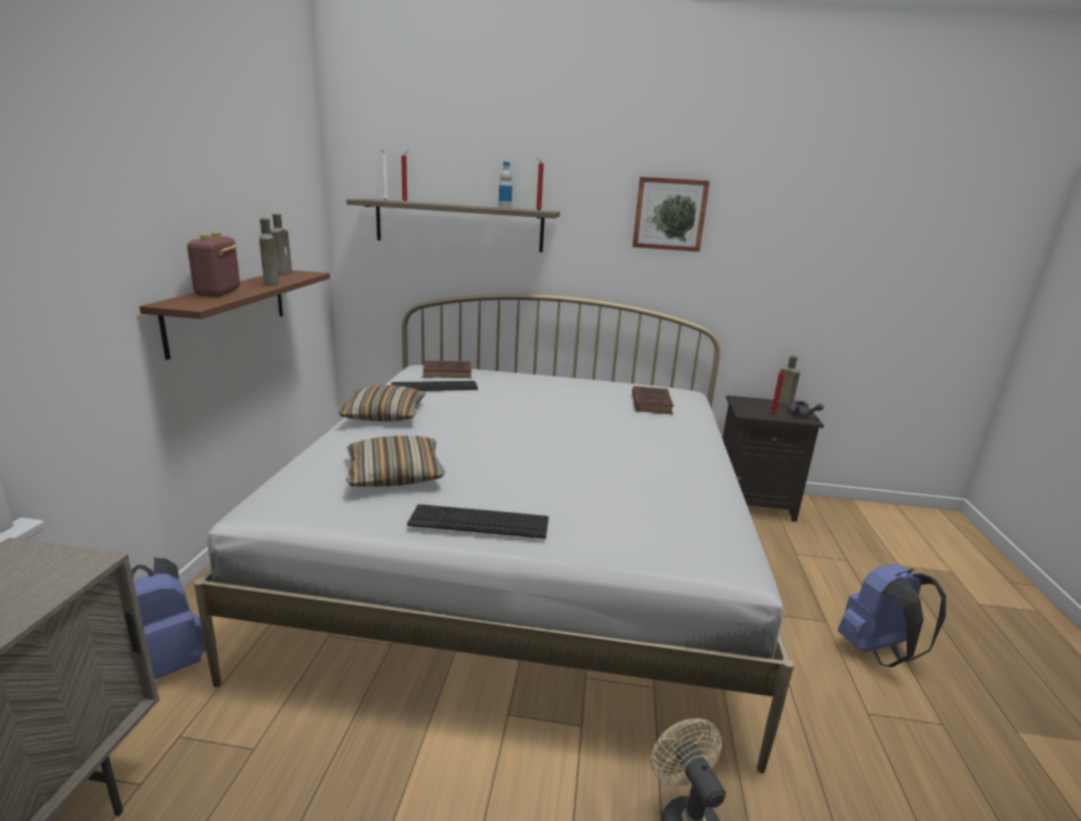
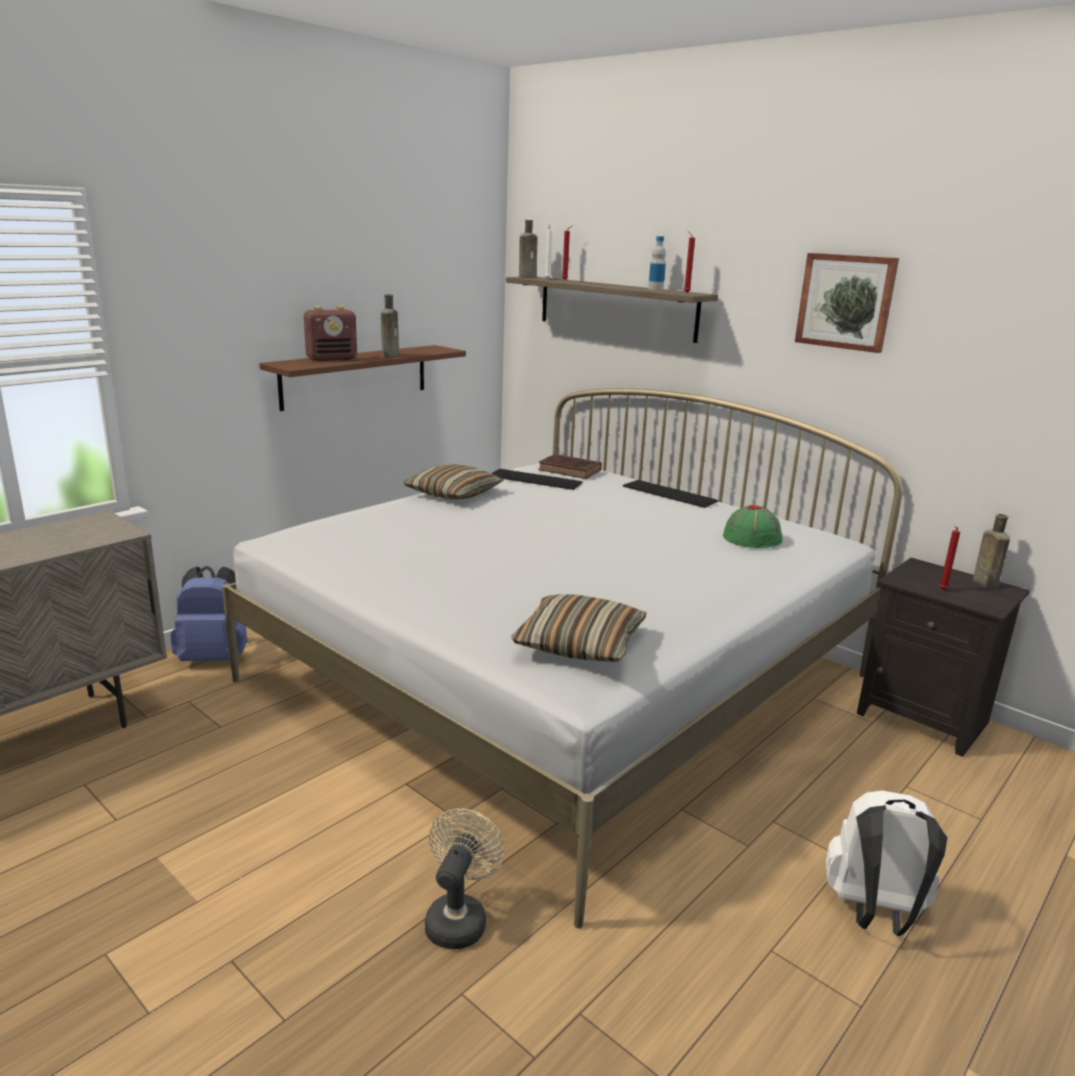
camera: 35 degrees right, 0 degrees up
(218, 293) = (332, 359): radio -> radio turned 150 degrees counterclockwise
(283, 273) = (423, 348): brown bottle -> brown bottle (528, 277)
(394, 474) = (390, 537): pillow -> pillow (579, 643)
(479, 521) = (402, 584): keyboard -> keyboard (669, 494)
(651, 403) = (752, 538): brown book -> green hat
(801, 415) = (987, 601): grey teapot -> none
(877, 652) = (874, 912): blue backpack -> white backpack

